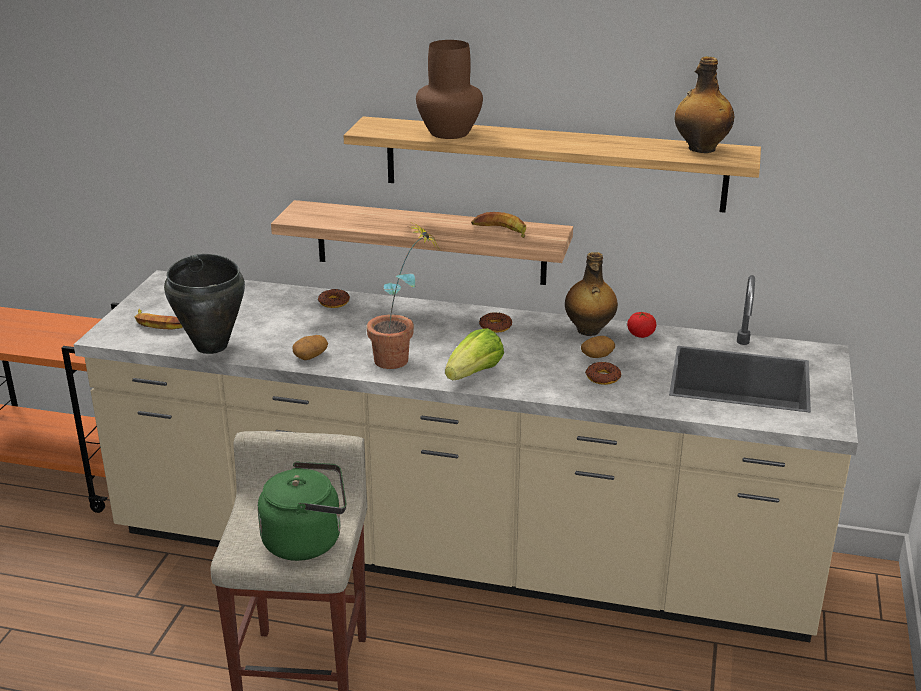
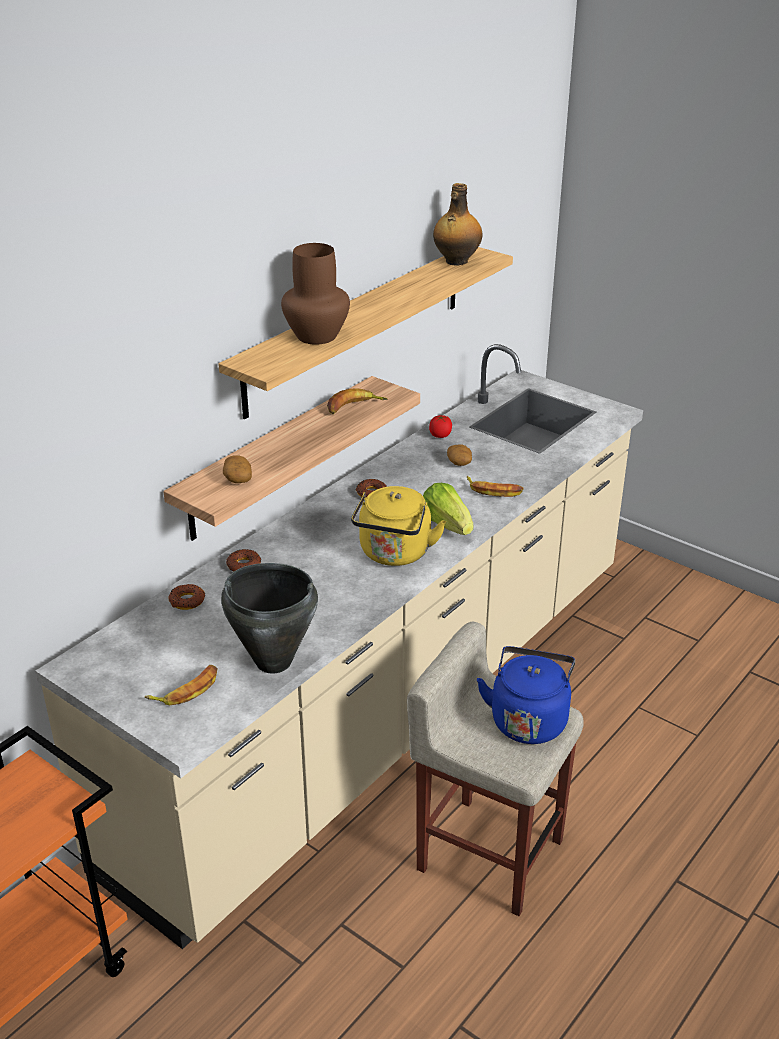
camera: 65 degrees left, 5 degrees up
(307, 540) = (528, 719): green kettle -> blue kettle
(310, 355) = (345, 603): potato -> potato (237, 478)
(402, 360) = (394, 554): potted plant -> yellow kettle
(562, 384) = (494, 490): none -> banana
(588, 330) = (415, 454): bottle -> none
(602, 377) = (495, 471): donut -> donut (187, 601)

